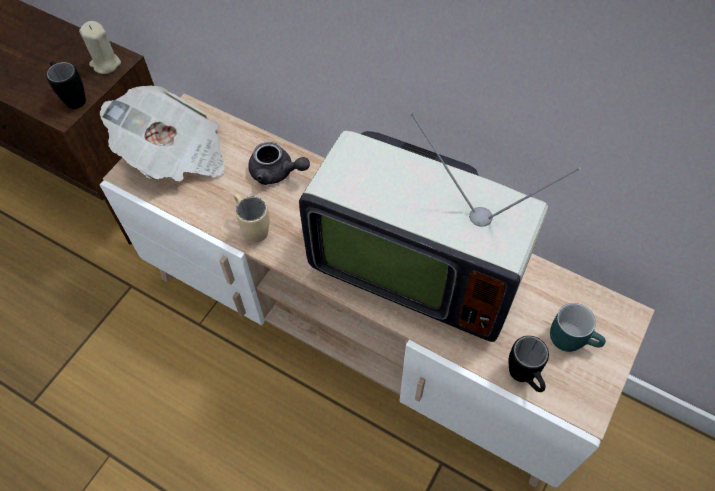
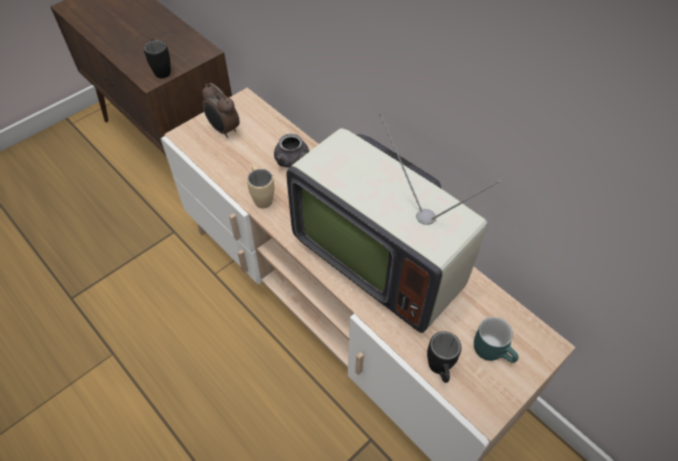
camera: 15 degrees right, 5 degrees down
(105, 64) = (194, 52): beige candle -> none
(175, 155) = (223, 130): newspaper -> alarm clock

